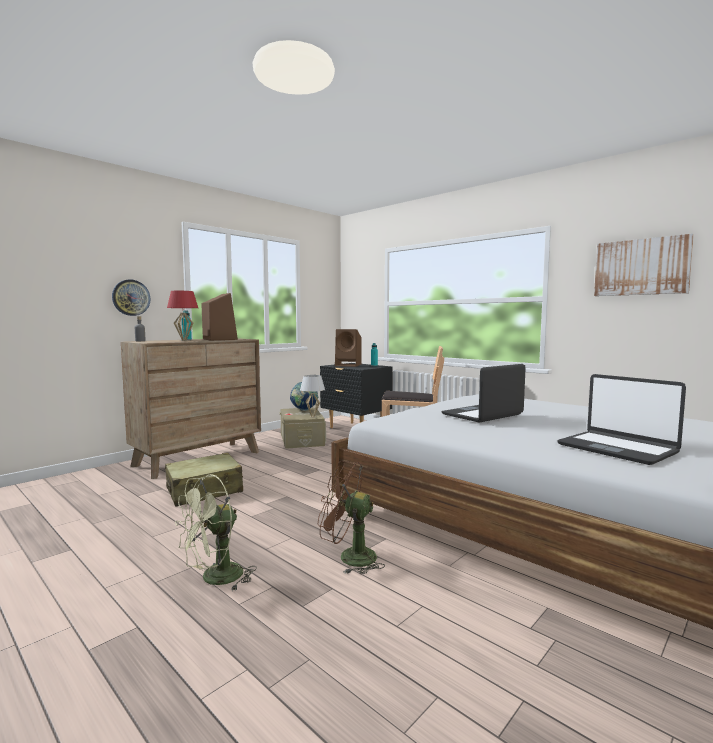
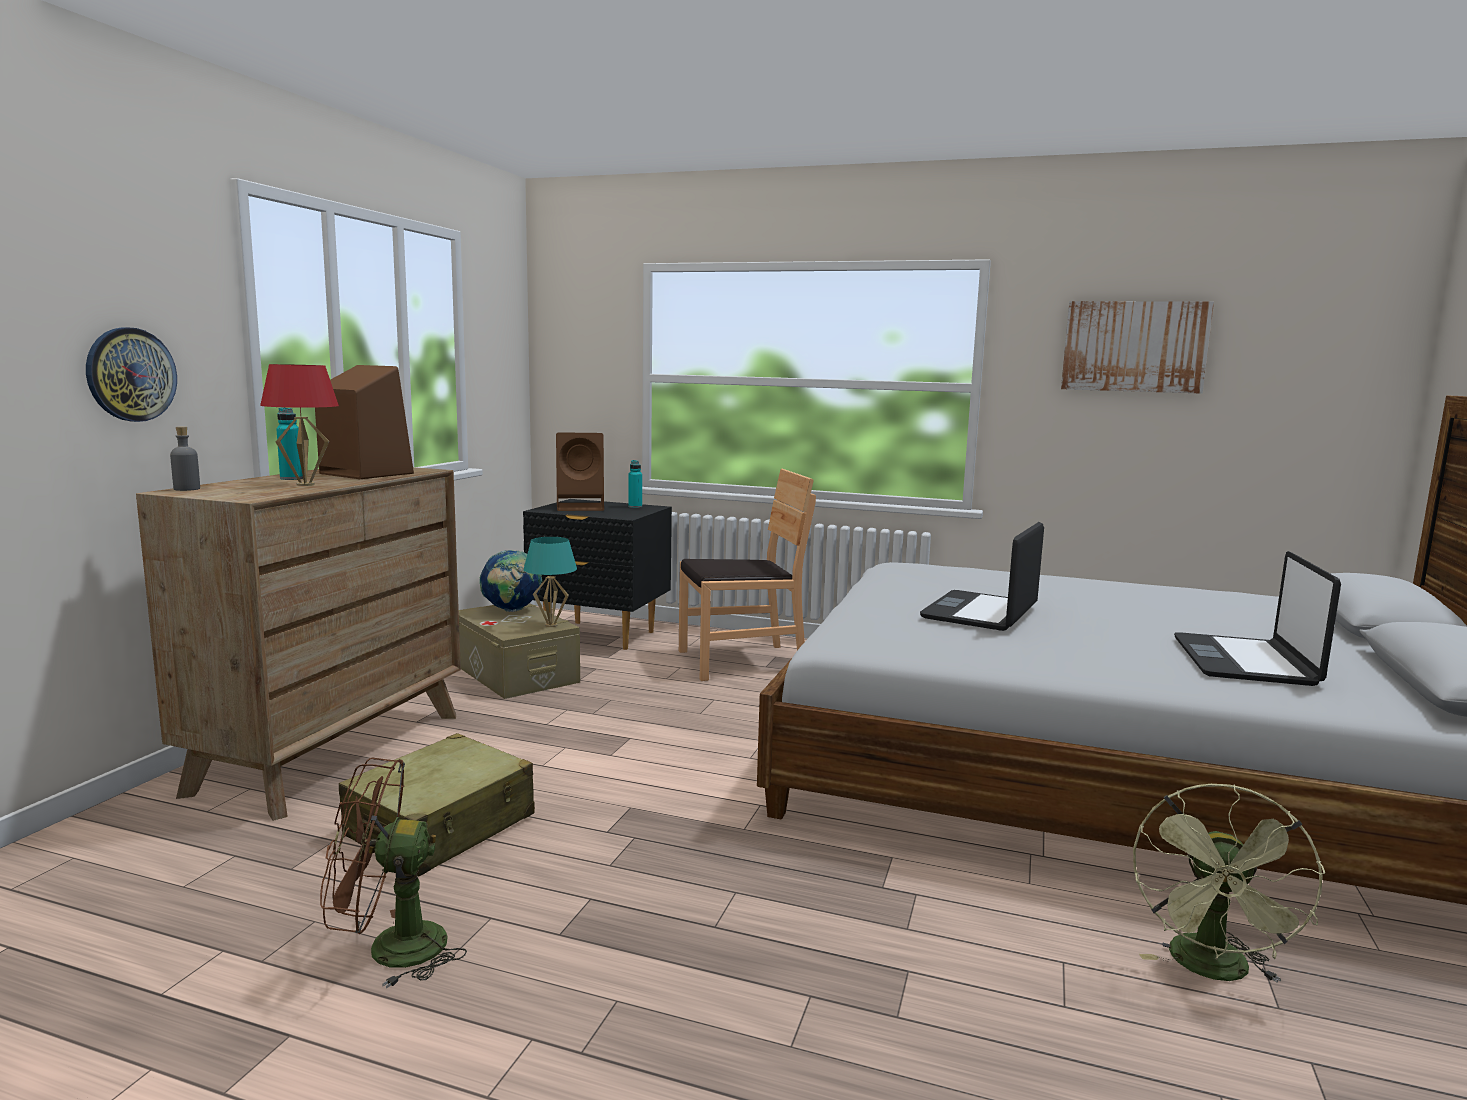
camera: 25 degrees left, 5 degrees up
(214, 579) = (692, 1012): green fan -> green fan (1213, 970)
(313, 417) = (551, 625): white table lamp -> turquoise table lamp
(349, 557) = (873, 906): brown fan -> brown fan (390, 949)
(617, 448) = (1245, 662): laptop -> laptop turned 75 degrees clockwise

